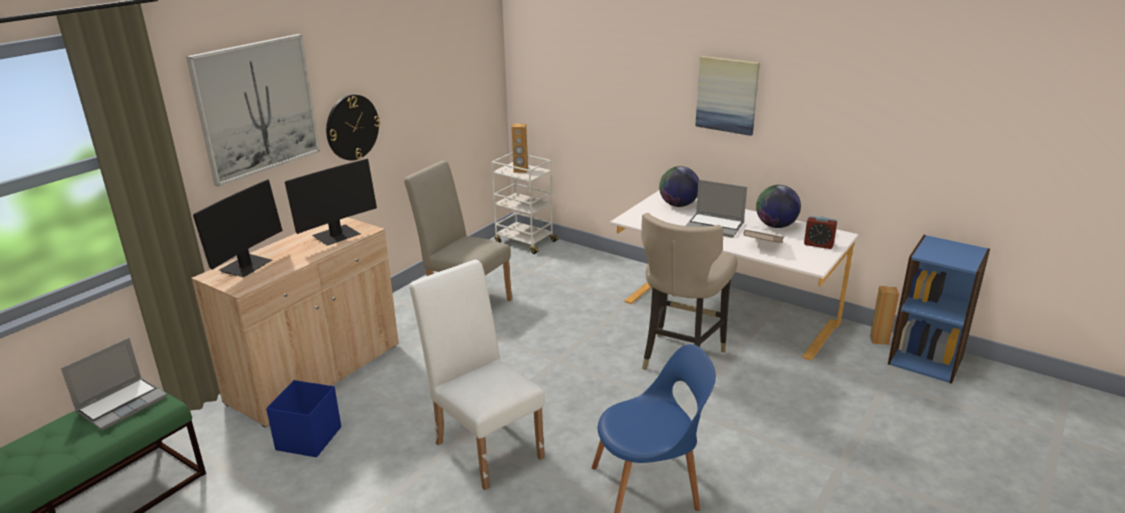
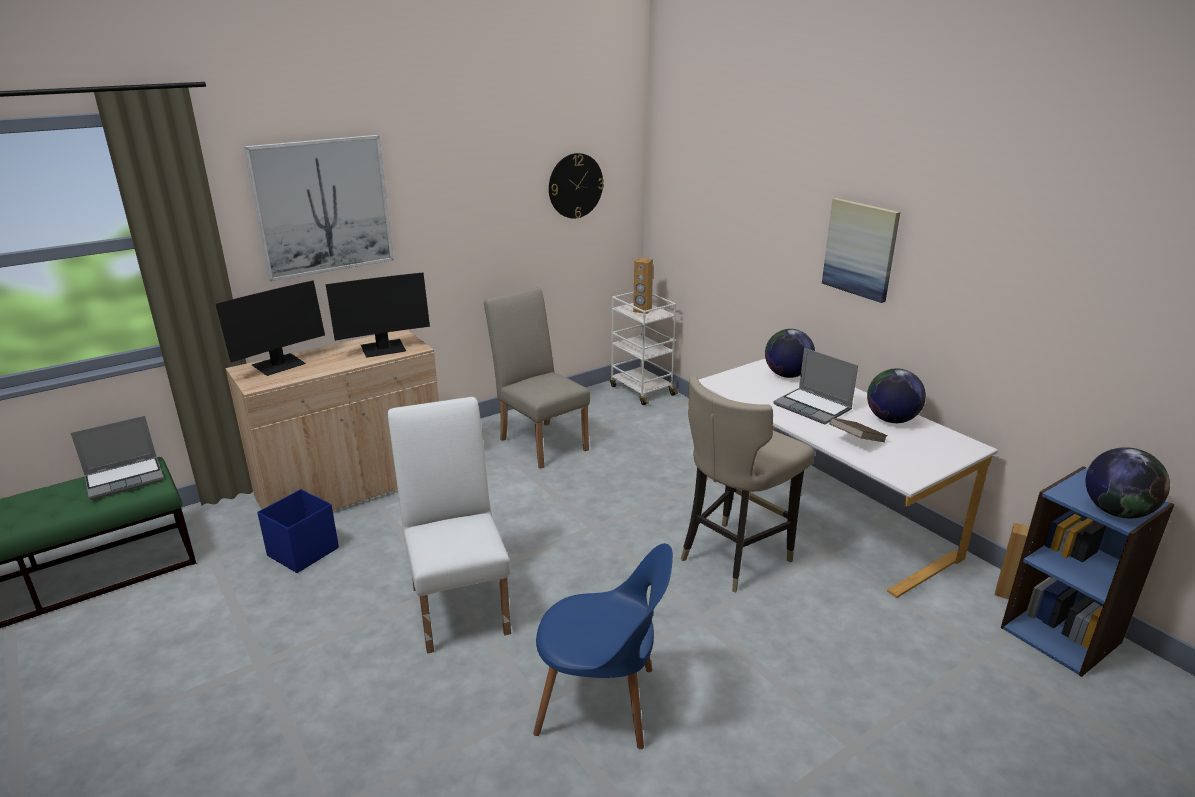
camera: 20 degrees right, 0 degrees up
(352, 127) = (437, 239): wall clock -> wall clock (575, 186)
(818, 244) = (931, 453): alarm clock -> none
(961, 260) = (1116, 512): none -> globe

